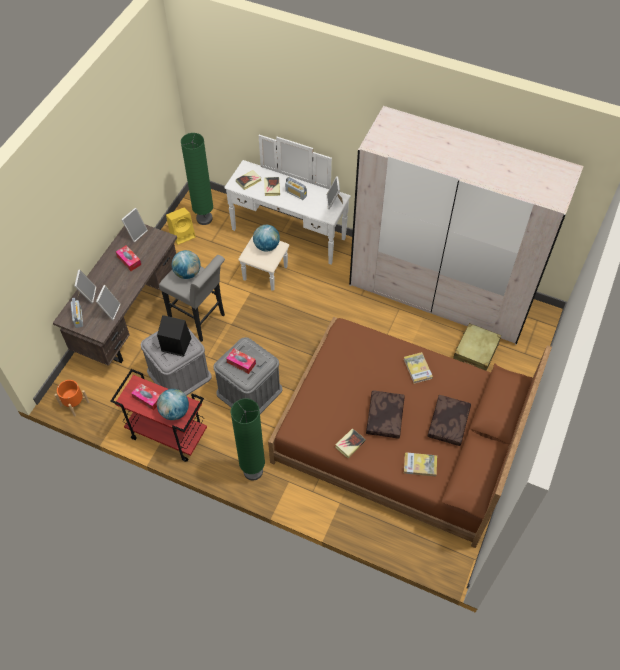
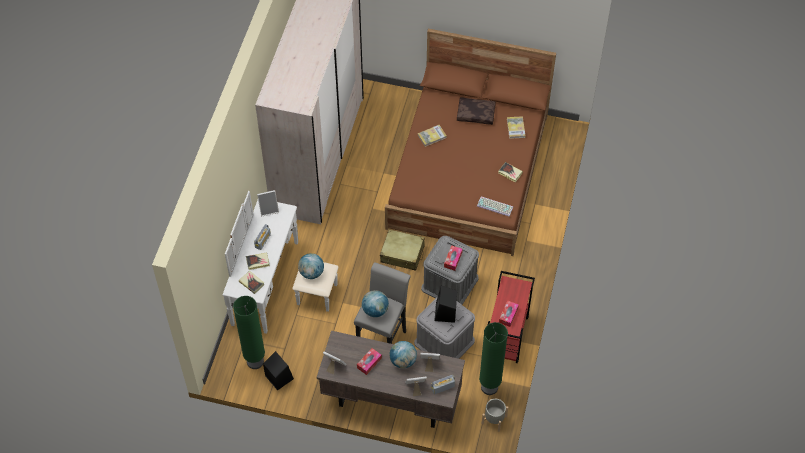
camera: 100 degrees left, 0 degrees up
(74, 404) = (494, 420): orange planter -> grey planter
(174, 411) = (515, 292): globe -> globe (403, 361)
(183, 234) = (278, 377): yellow speaker -> black speaker
(253, 471) = (523, 266): green floor lamp -> green floor lamp (489, 387)
(303, 418) = (495, 206): none -> keyboard
(384, 416) = (480, 154): brown pillow -> none
(475, 353) = (377, 127): beige suitcase -> beige suitcase (402, 254)

